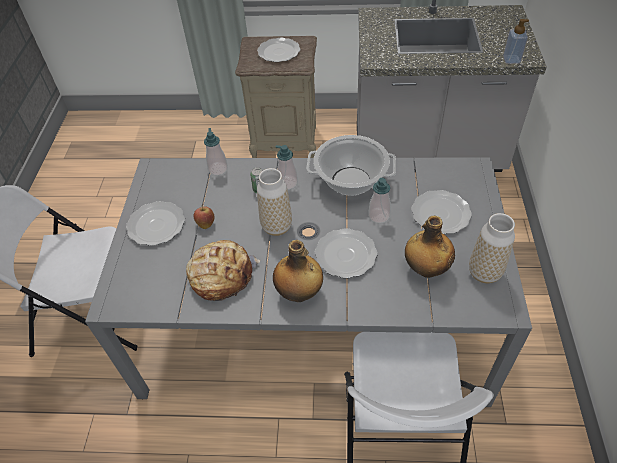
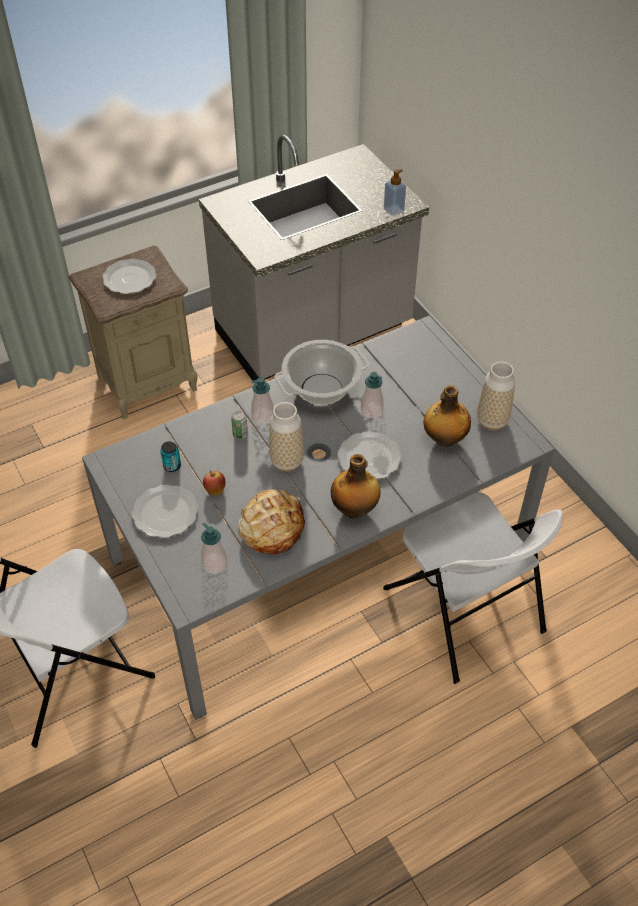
camera: 35 degrees left, 0 degrees up
(191, 191) = (172, 466): none -> can
(218, 169) = (179, 432): soap dispenser -> soap dispenser (214, 564)
(441, 214) = (423, 386): plate -> none

